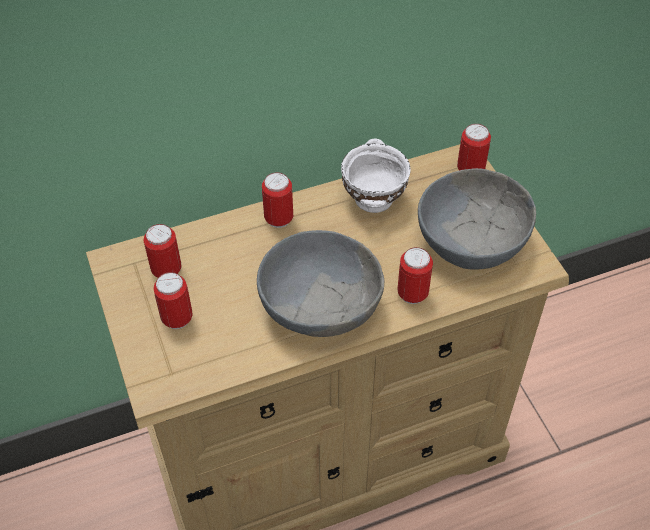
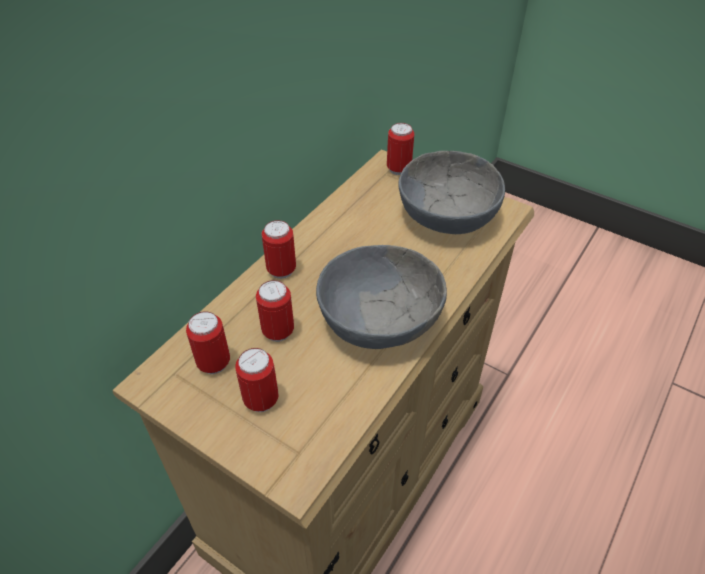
camera: 35 degrees left, 5 degrees down
(373, 200) = (346, 221): white bowl -> none
(412, 294) = (442, 273): can -> can (278, 331)

